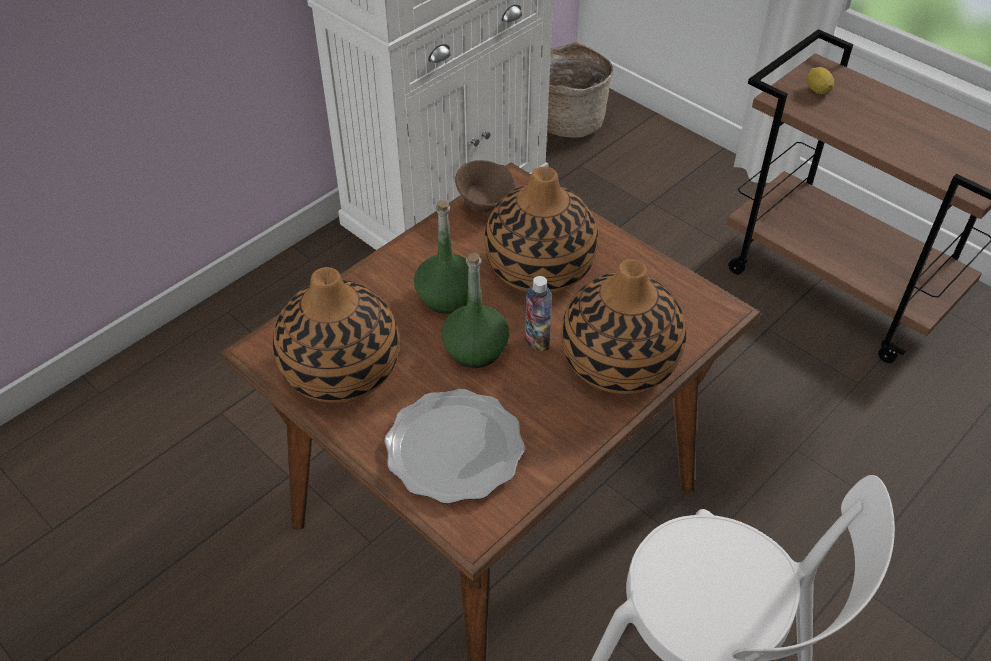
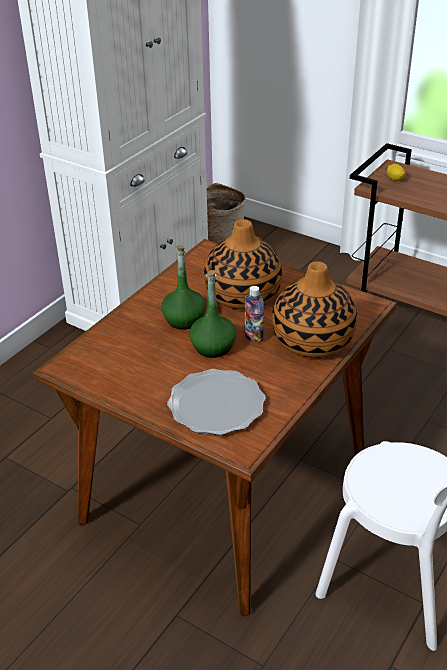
camera: 10 degrees left, 10 degrees down
(342, 369) = (123, 370): vase -> none
(485, 204) = (194, 264): brown bowl -> none

